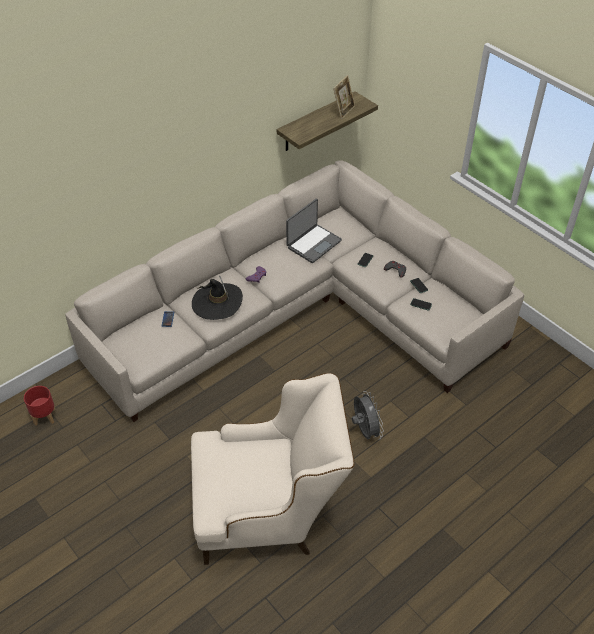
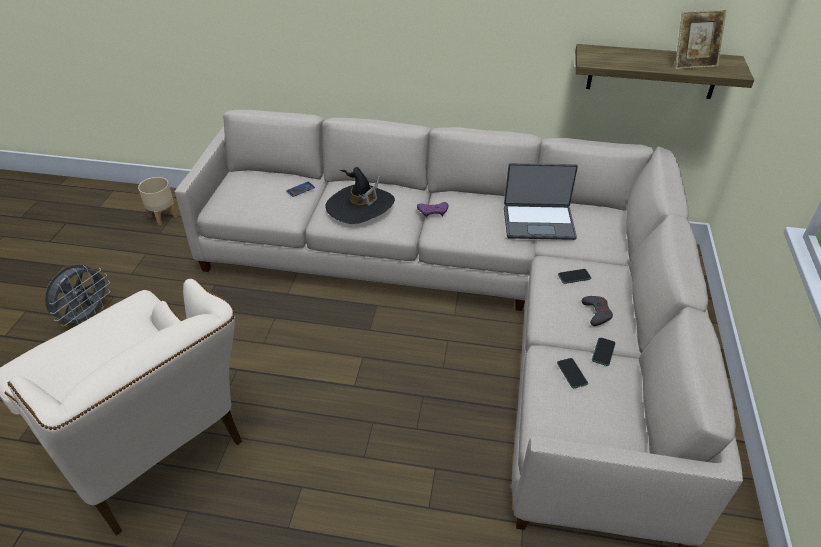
camera: 50 degrees right, 5 degrees down
(44, 416) = (163, 216): red planter -> beige planter
(364, 430) = (360, 470): grey fan -> grey fan (86, 316)

